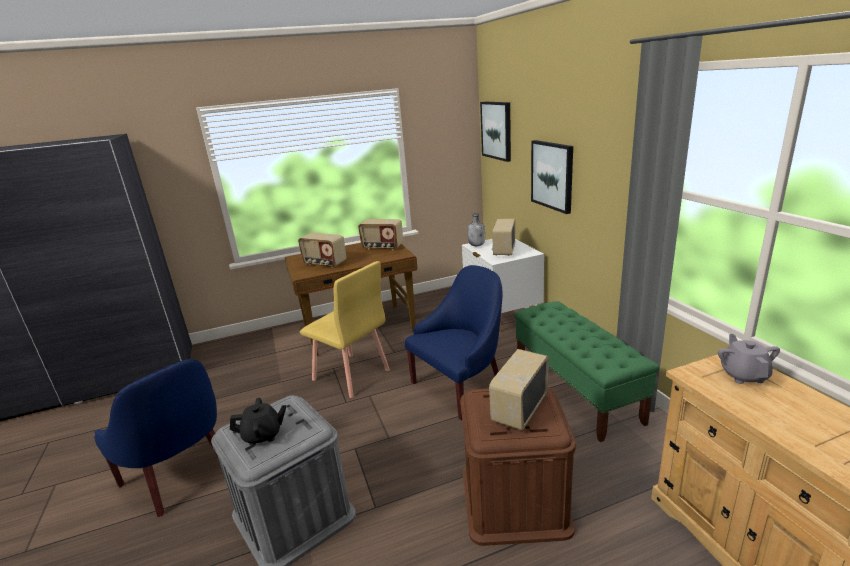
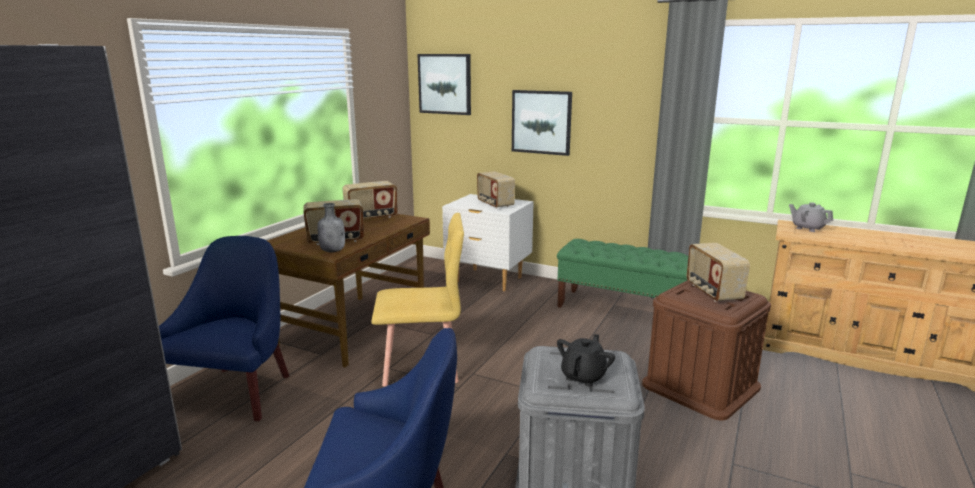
camera: 45 degrees left, 5 degrees down
(460, 386) = (542, 337): blue armchair -> blue armchair (235, 391)
(477, 245) = (459, 204): grey bottle -> grey bottle (333, 251)

